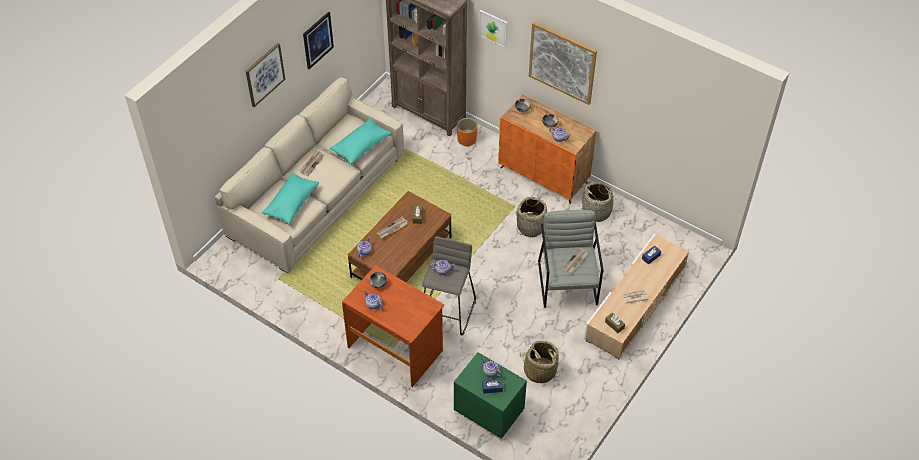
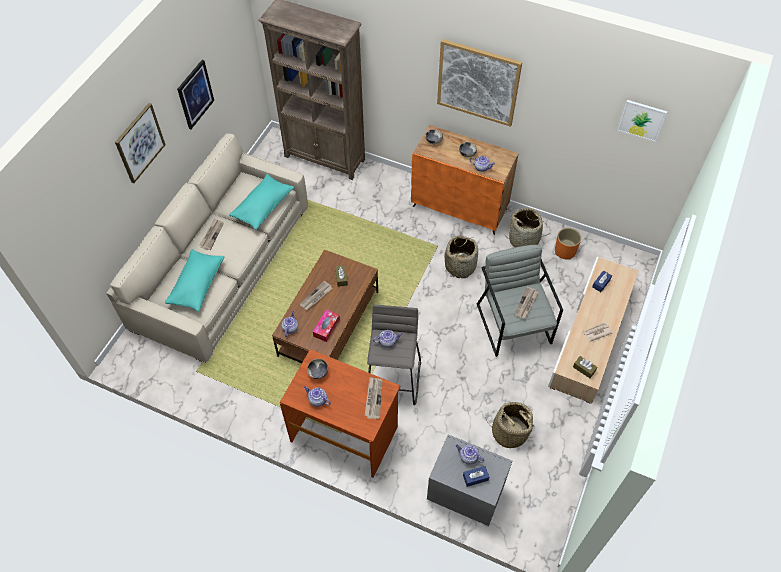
camera: 10 degrees left, 5 degrees up
(395, 255) = (326, 328): none -> tissue box
(419, 310) = (373, 398): none -> newspaper
(467, 139) = (371, 181): orange planter -> orange planter (565, 251)
(488, 411) = (464, 492): green nightstand -> grey nightstand
(493, 28) = (392, 54): picture -> picture (642, 120)

